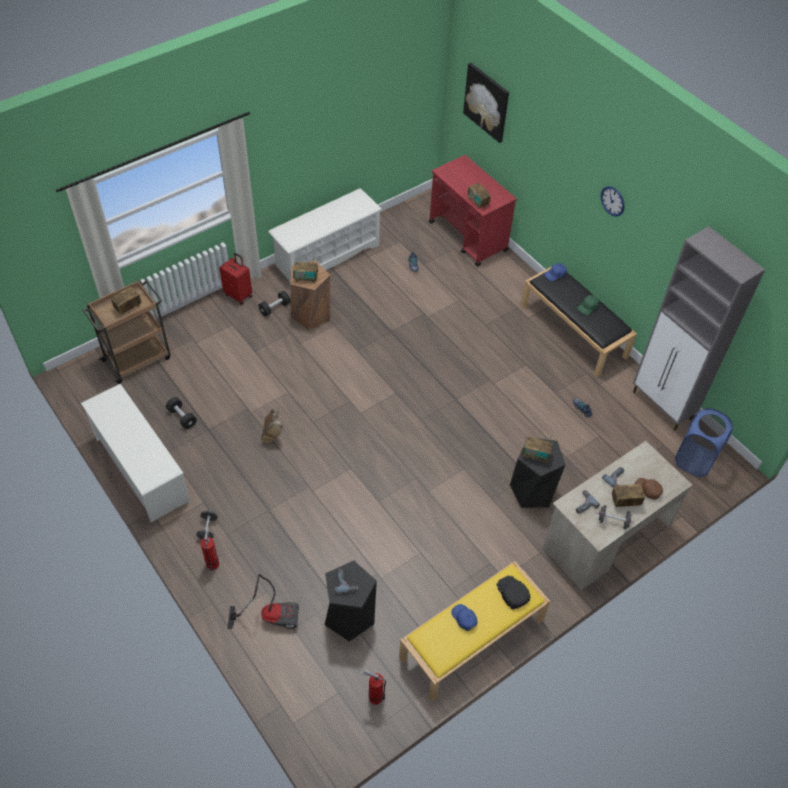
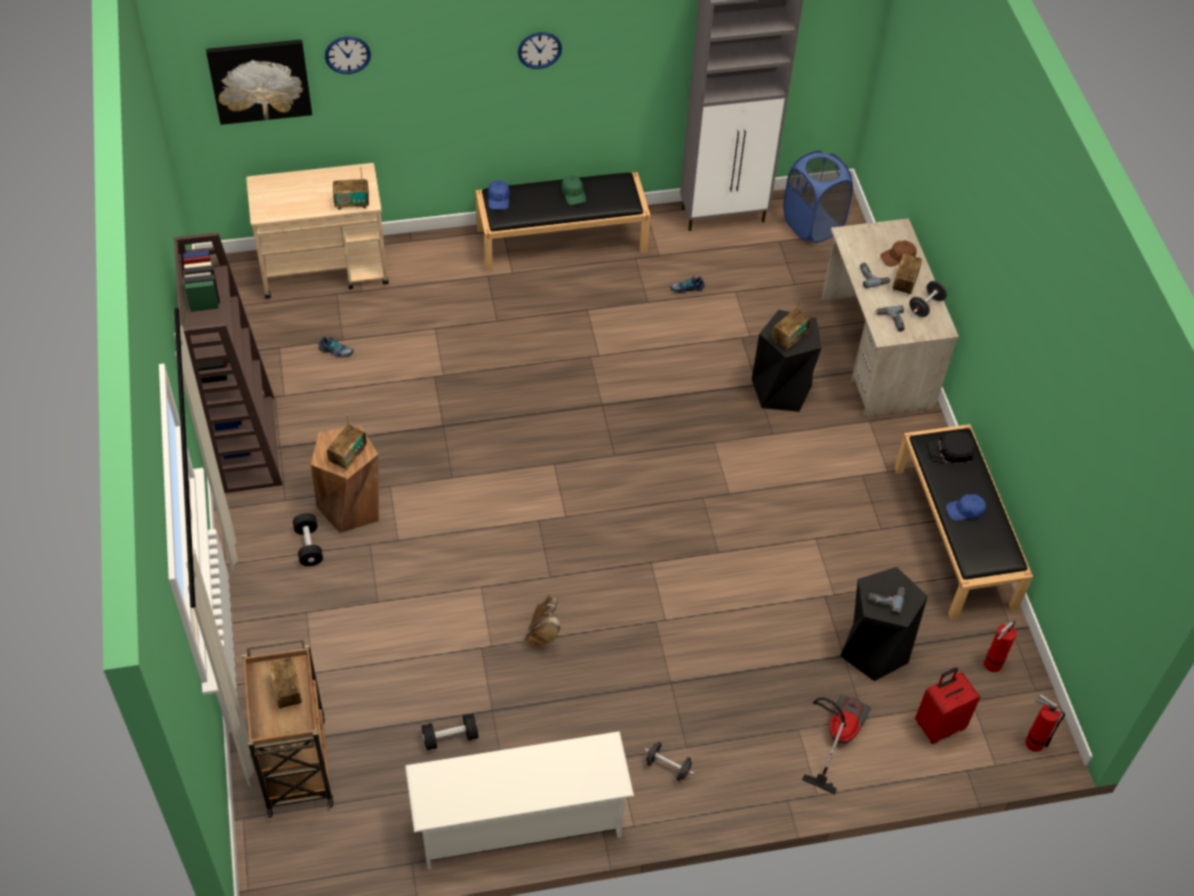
camera: 65 degrees left, 0 degrees up
(213, 562) = (724, 778): fire extinguisher -> fire extinguisher (1032, 741)
(239, 295) = (250, 583): red suitcase -> red suitcase (939, 725)
(272, 433) = (543, 632): brown boot -> brown boot turned 75 degrees clockwise
(327, 255) = (246, 443): white shoe rack -> brown bookcase
(468, 237) = (325, 269): red cart -> beige cart
(471, 640) = (955, 537): yellow bench -> black bench
(525, 120) = (347, 54): none -> wall clock

